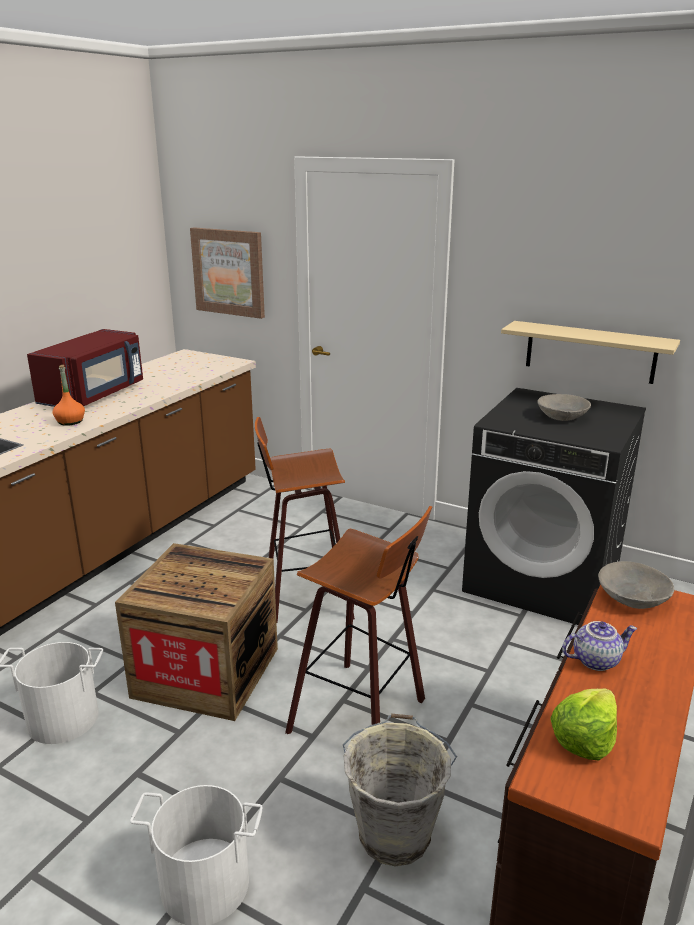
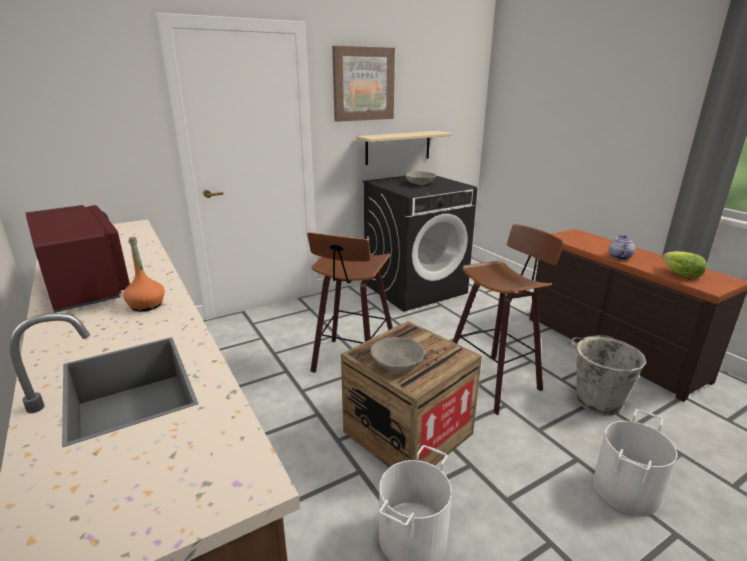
camera: 60 degrees left, 0 degrees up
(229, 272) = (84, 137): picture -> picture (363, 84)
(631, 598) = (567, 238): grey bowl -> grey bowl (396, 364)

